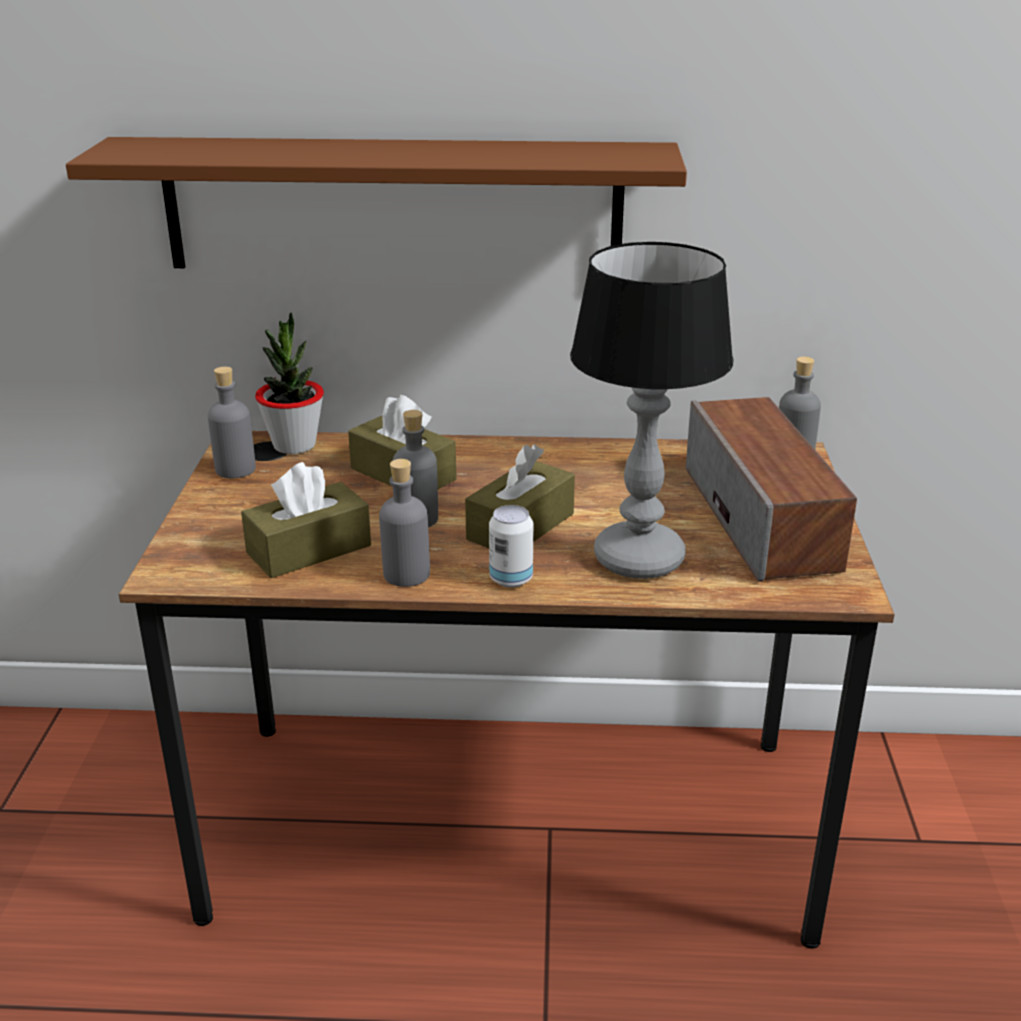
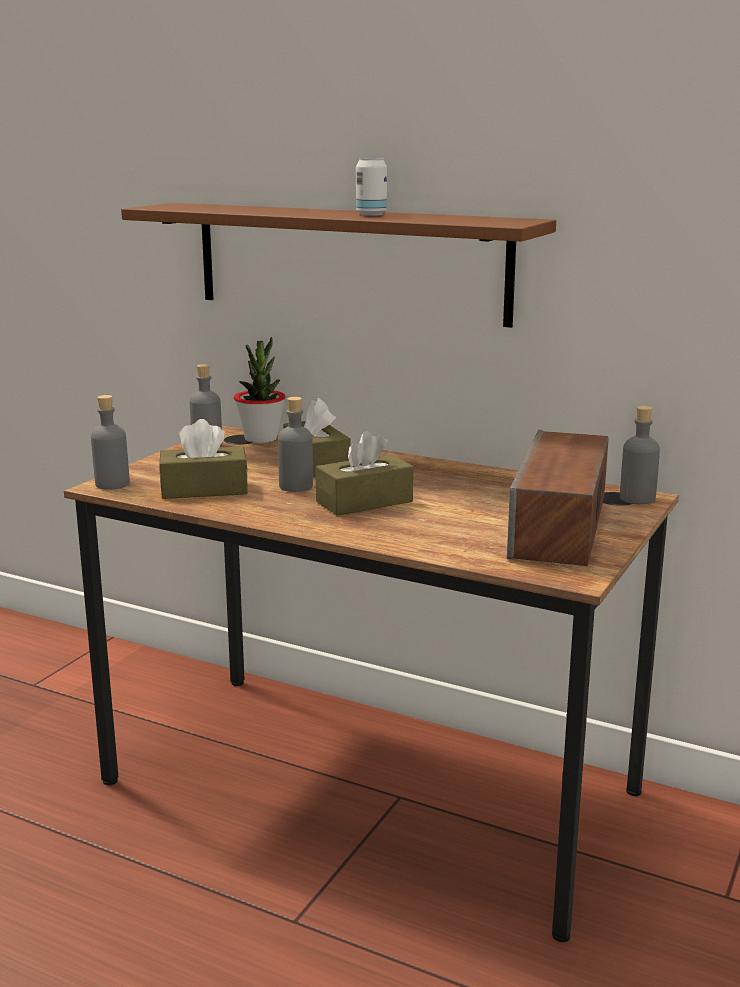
camera: 25 degrees right, 10 degrees down
(406, 574) = (252, 511): grey bottle -> grey bottle (112, 484)
(511, 579) = (321, 526): can -> can (371, 214)
(639, 558) = (431, 531): table lamp -> none

